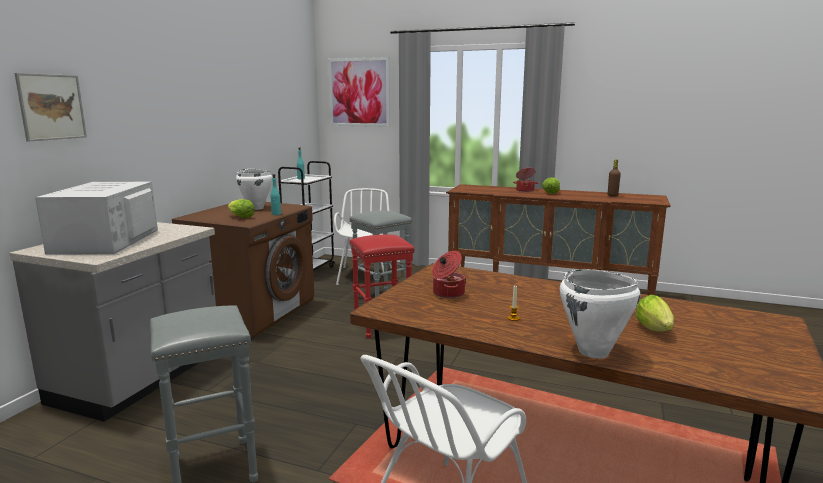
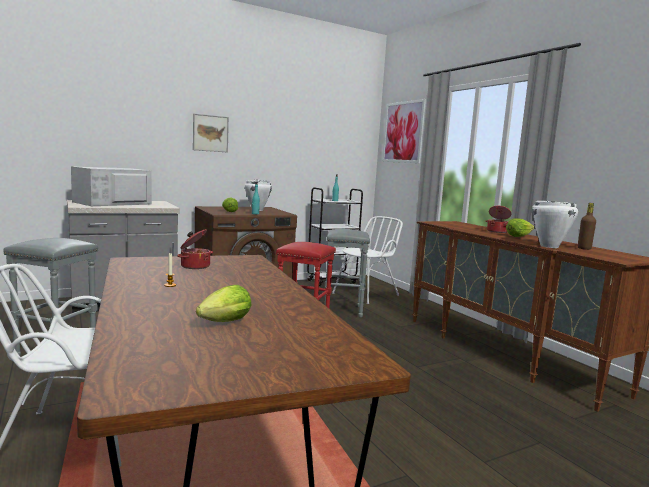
camera: 40 degrees right, 5 degrees down
(51, 107) = (112, 118): picture -> picture (210, 133)
(593, 352) = (128, 312): white cooking pot -> white cooking pot (549, 246)

